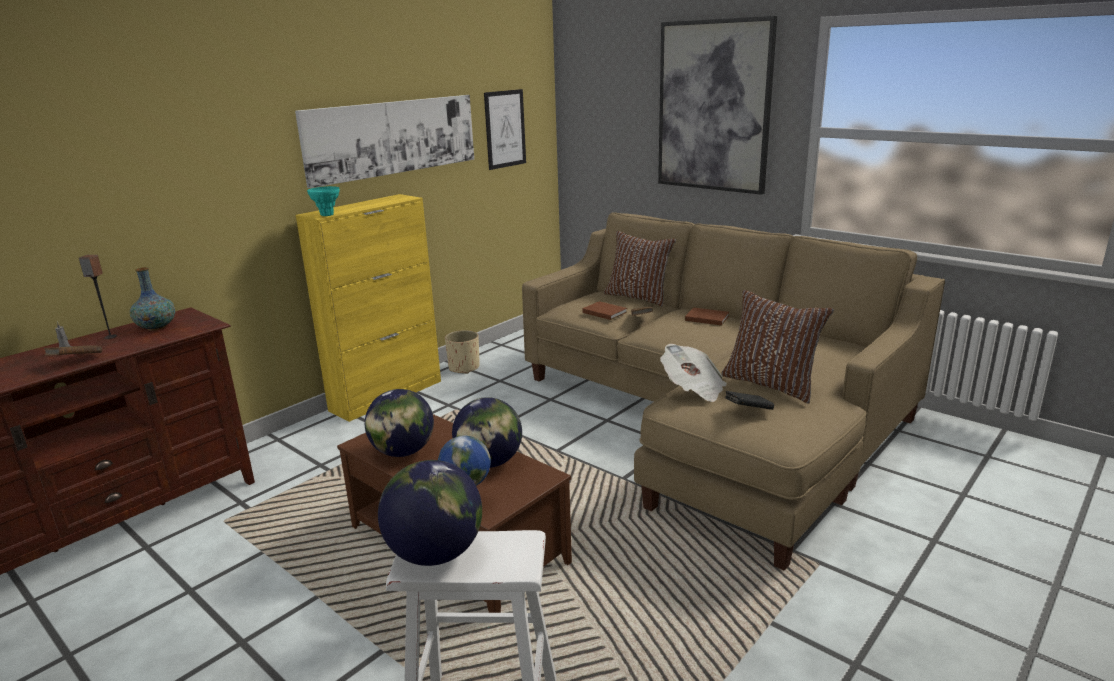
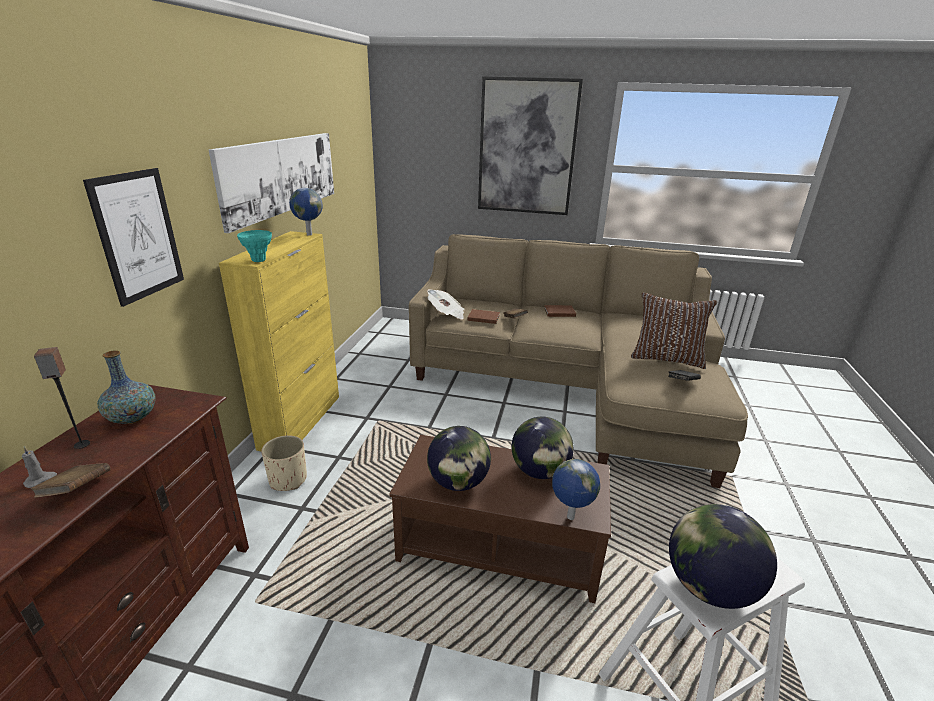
camera: 30 degrees left, 5 degrees up
(409, 197) = (309, 234): none -> globe
(464, 368) = (347, 380): beige planter -> beige planter (288, 480)
(505, 129) = (348, 164): picture -> picture (138, 235)
(638, 297) = (489, 301): brown pillow -> none
(693, 388) = (629, 372): newspaper -> newspaper (446, 314)

